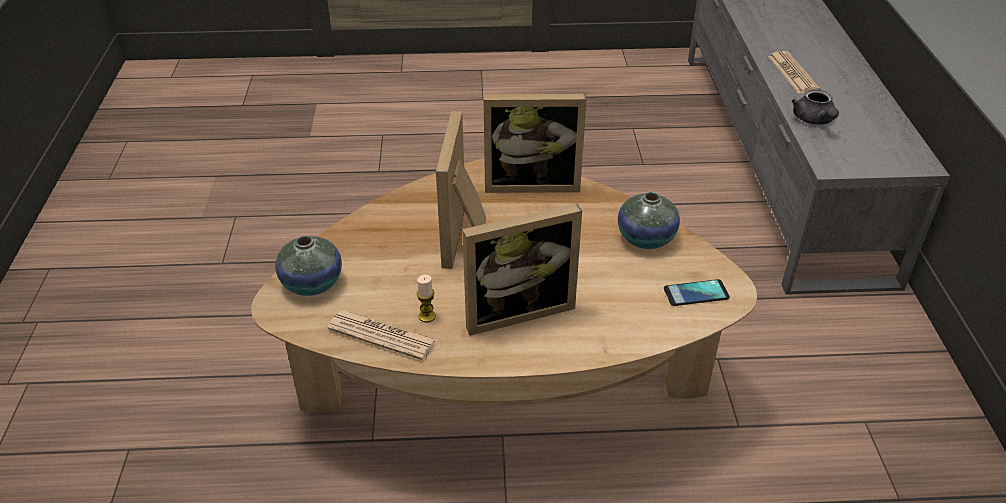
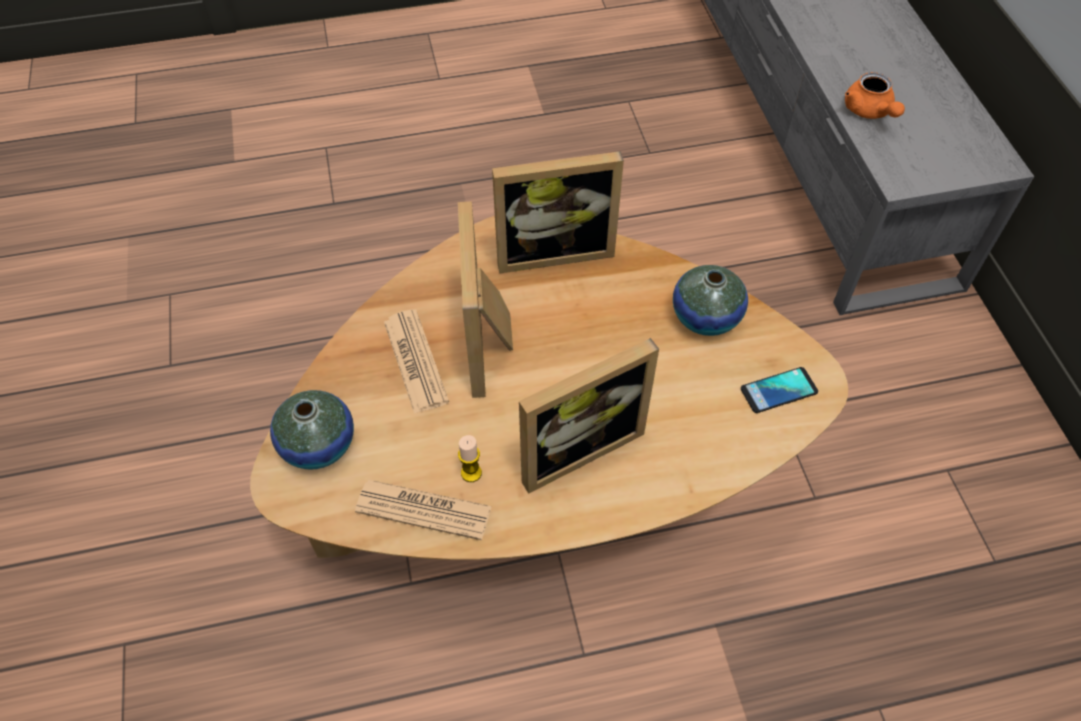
camera: 10 degrees left, 15 degrees up
(793, 73) = (832, 40): newspaper -> newspaper (415, 361)
(814, 120) = (869, 112): grey teapot -> orange teapot

